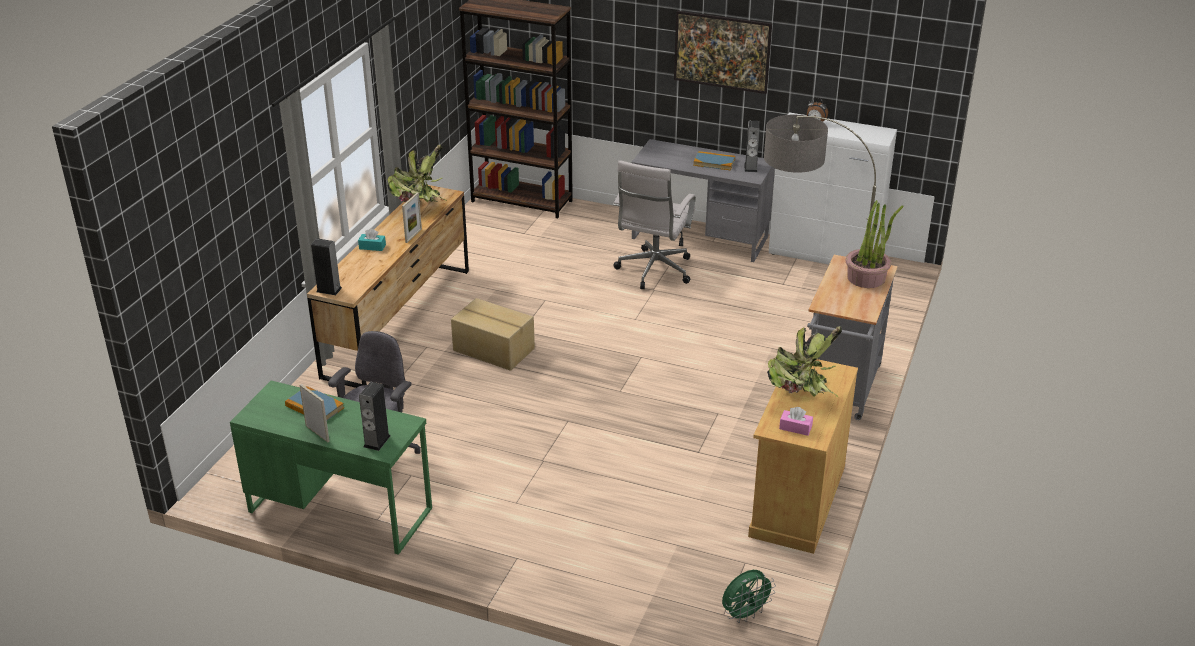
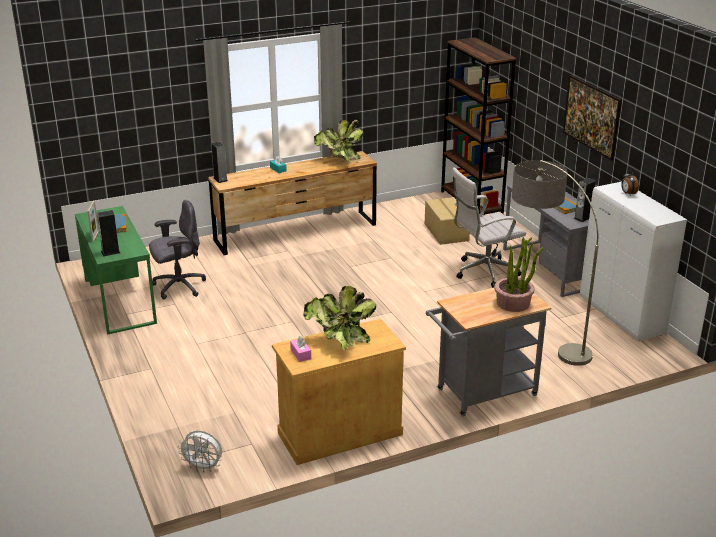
camera: 45 degrees right, 5 degrees down
(413, 235) = (308, 172): picture frame -> none
(493, 350) = (318, 268): cardboard box -> cardboard box (445, 232)
(745, 614) = (203, 467): green fan -> white fan

